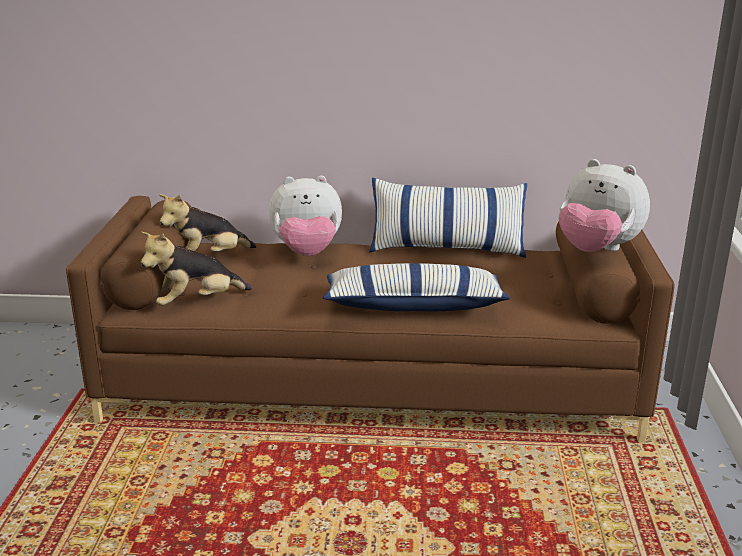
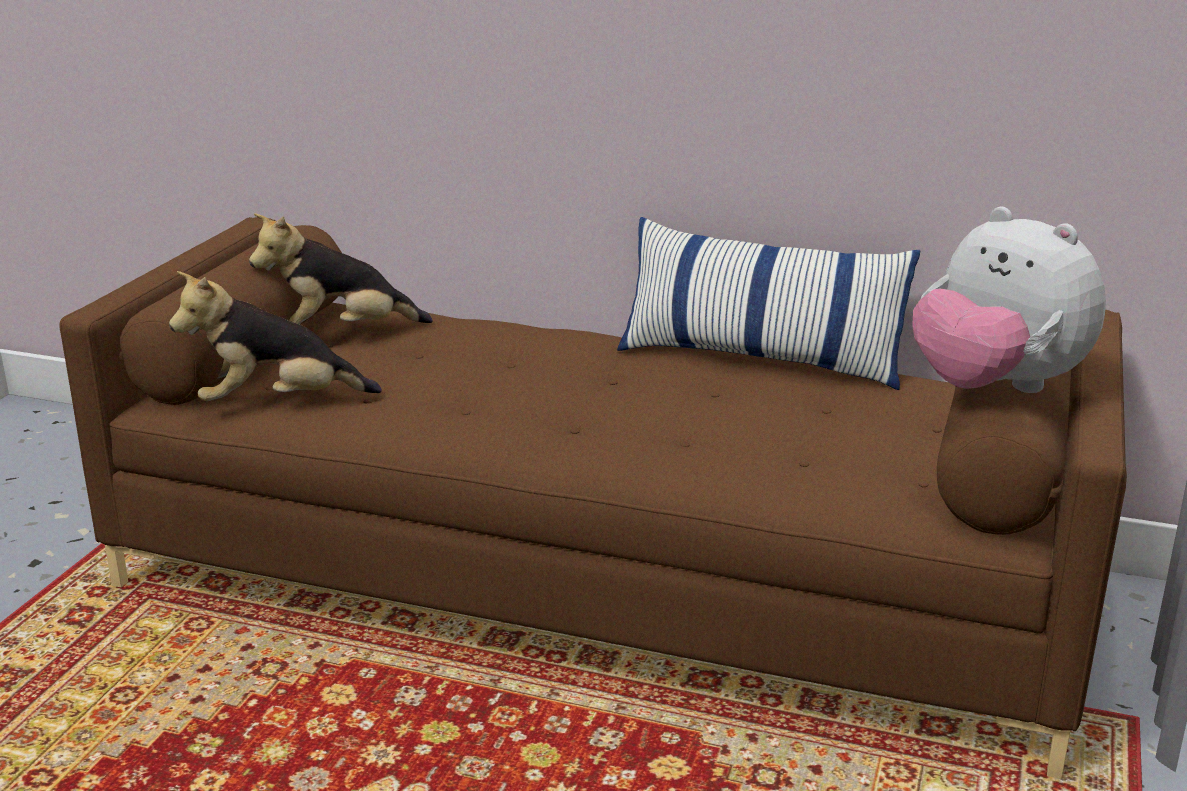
camera: 15 degrees right, 0 degrees up
(307, 253) = (509, 341): plush toy -> none
(413, 306) = (636, 454): pillow -> none

